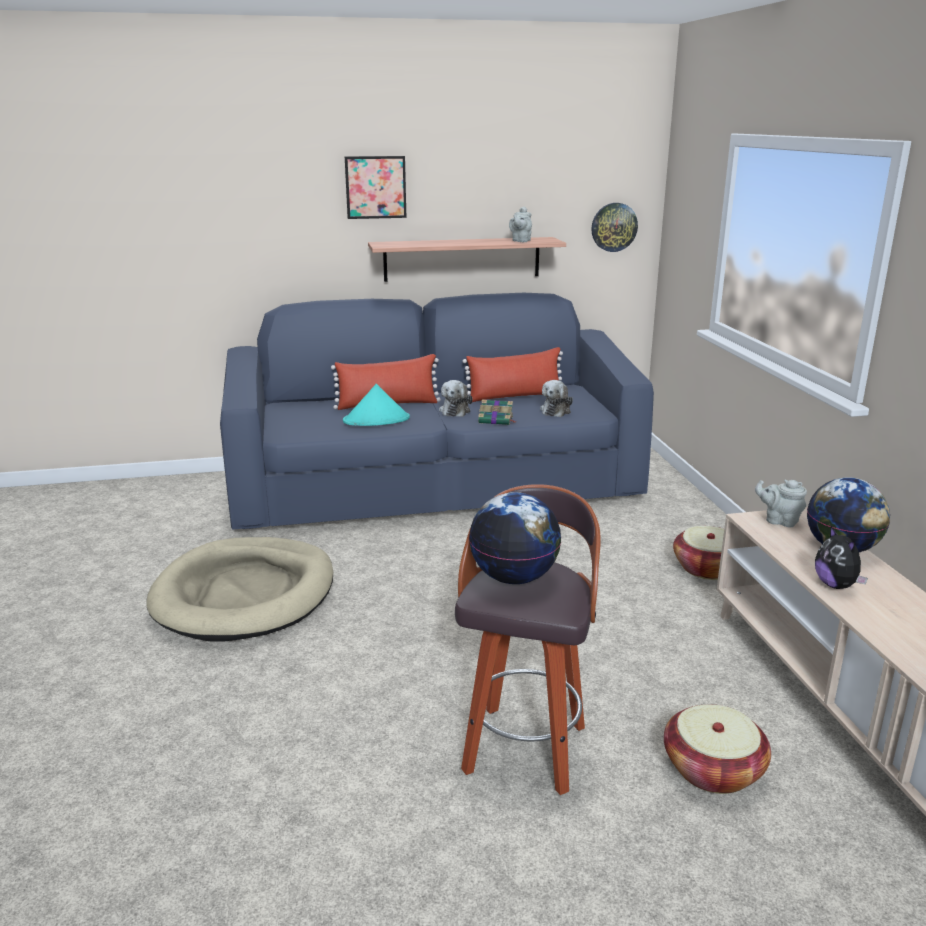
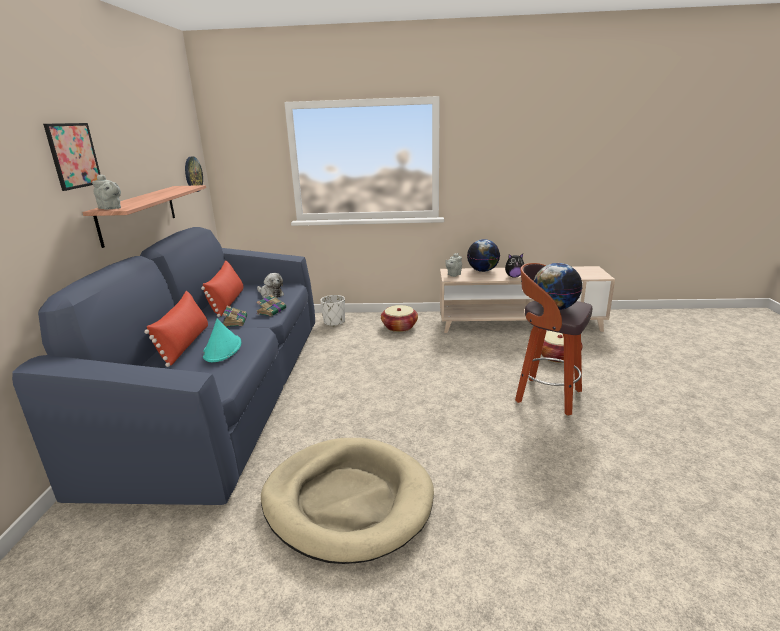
camera: 75 degrees left, 0 degrees up
(455, 410) = (235, 321): plush toy -> book
(520, 241) = (179, 189): grey teapot -> grey teapot (111, 208)
(677, 511) = (334, 322): none -> white planter

